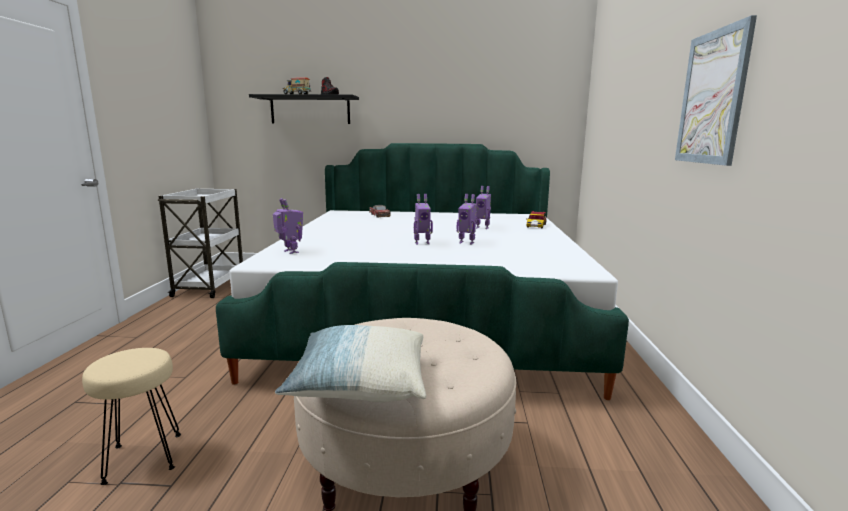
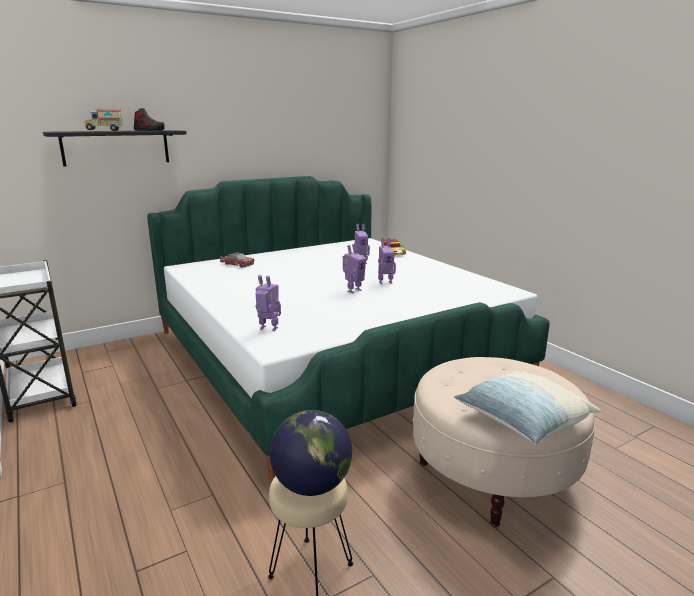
camera: 35 degrees left, 5 degrees up
(124, 363) = (312, 485): none -> globe
(712, 98) = (581, 159): picture -> none

